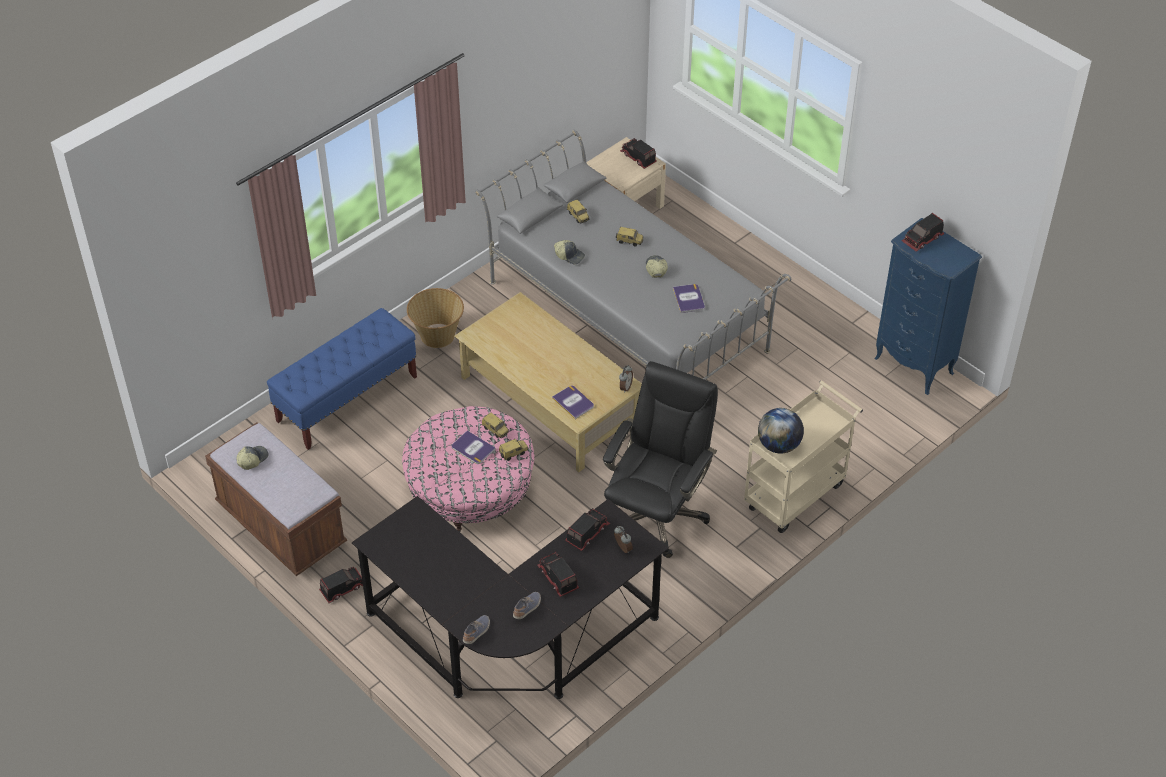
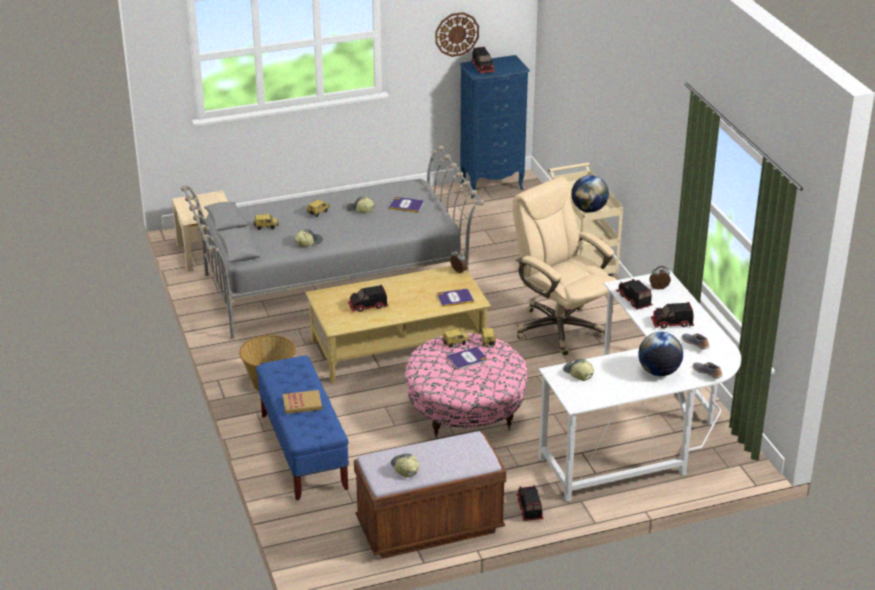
camera: 65 degrees left, 15 degrees down
(333, 359) = (302, 404): none -> book
(423, 528) = (578, 373): none -> cap
(459, 591) = (659, 372): none -> globe
(511, 642) = (643, 431): black desk -> white desk
(638, 158) = (203, 199): toy truck -> toy truck (368, 306)
(656, 518) = (560, 330): black office chair -> beige office chair
(926, 186) = (456, 34): none -> wall clock

